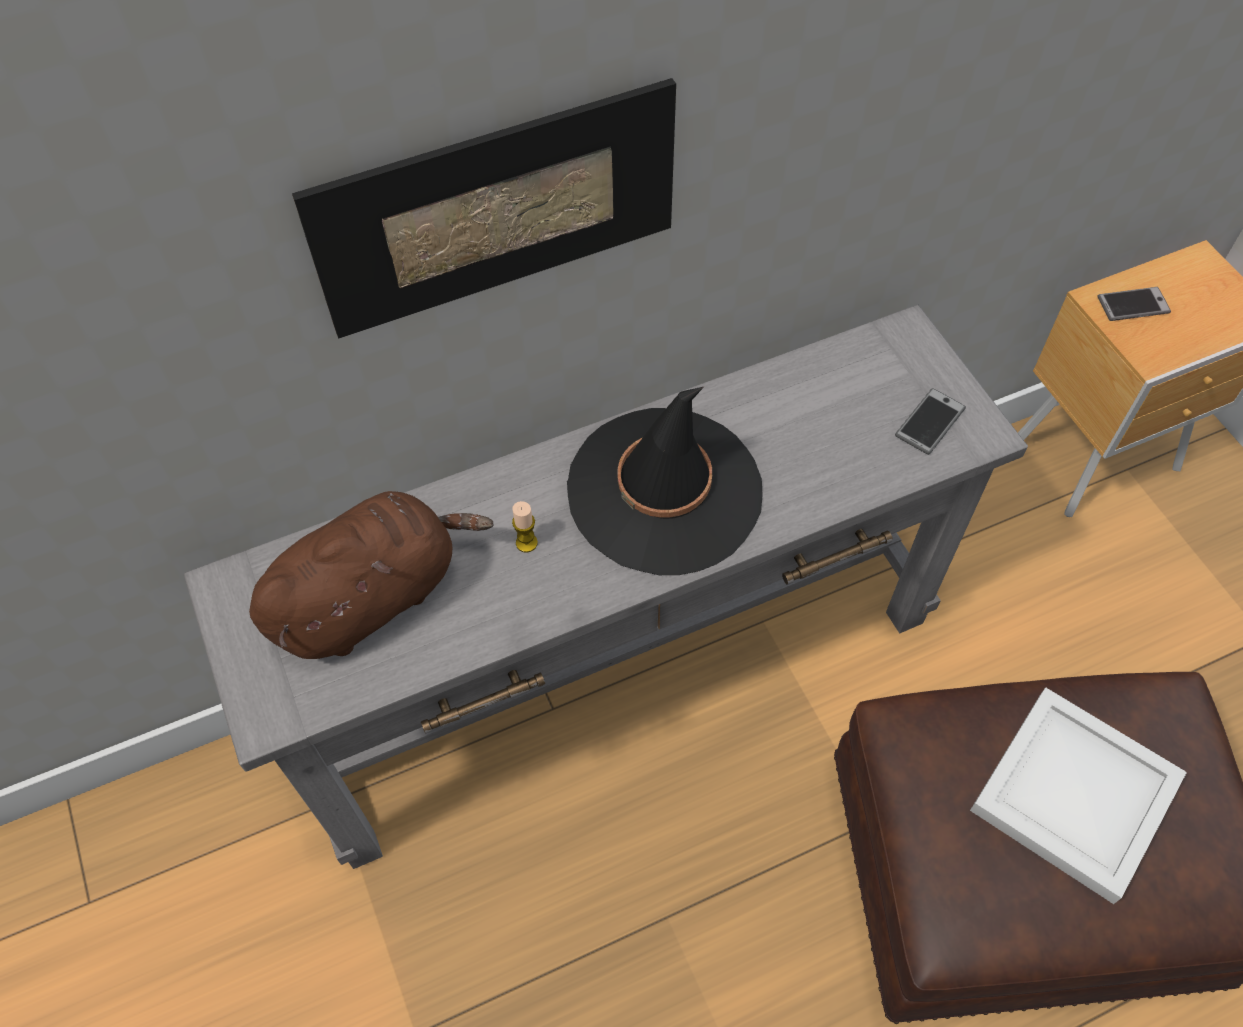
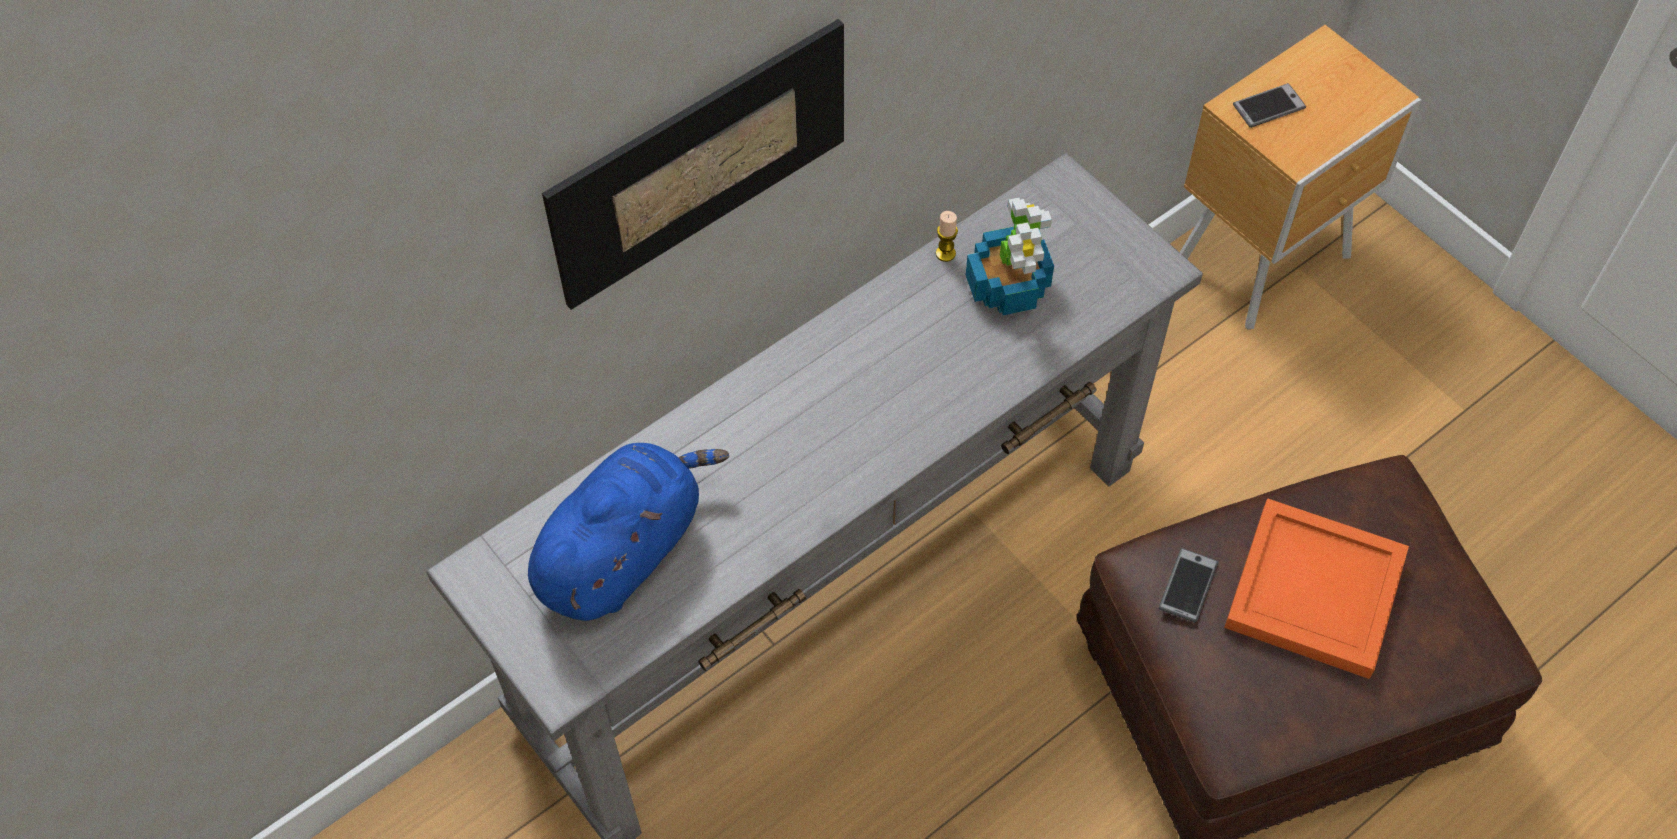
camera: 15 degrees left, 0 degrees up
(373, 596) = (624, 551): brown plush toy -> blue plush toy
(526, 543) = (756, 467): candle -> candle (945, 253)
(665, 491) = (874, 389): black hat -> none
(826, 419) = (1008, 286): none -> potted plant
(930, 422) = (1106, 269): phone -> phone (1188, 586)
(1071, 795) = (1311, 592): white tray -> orange tray

